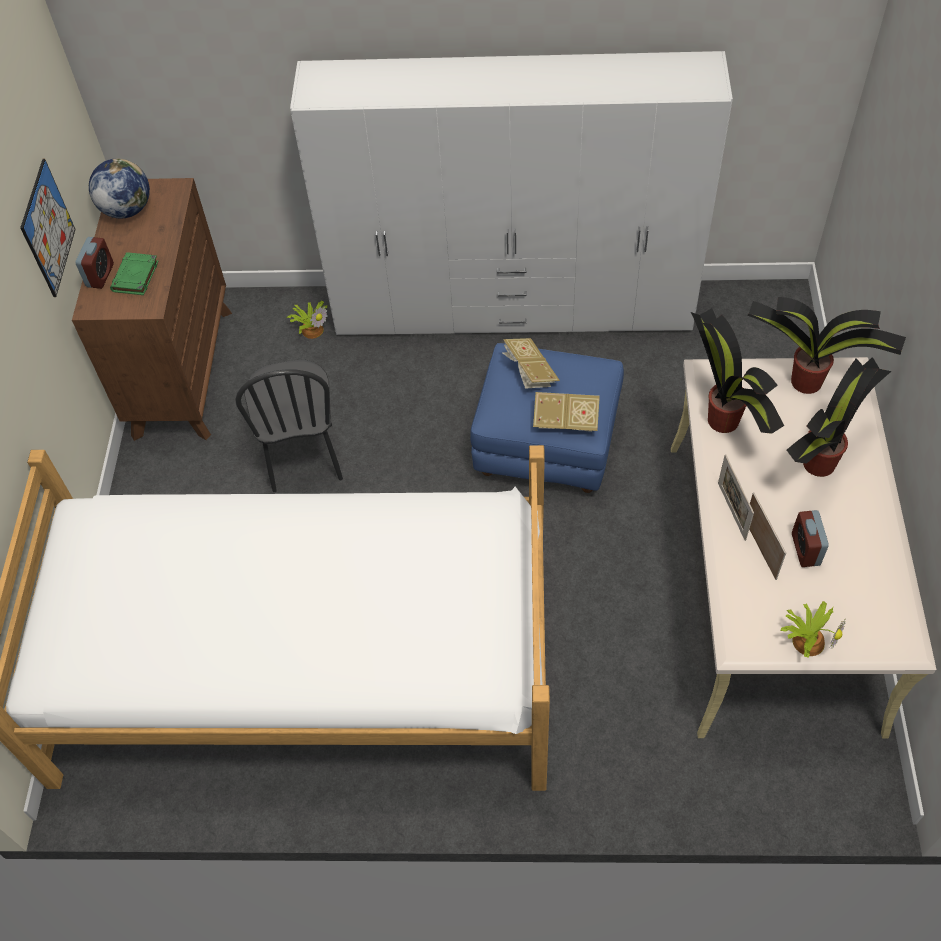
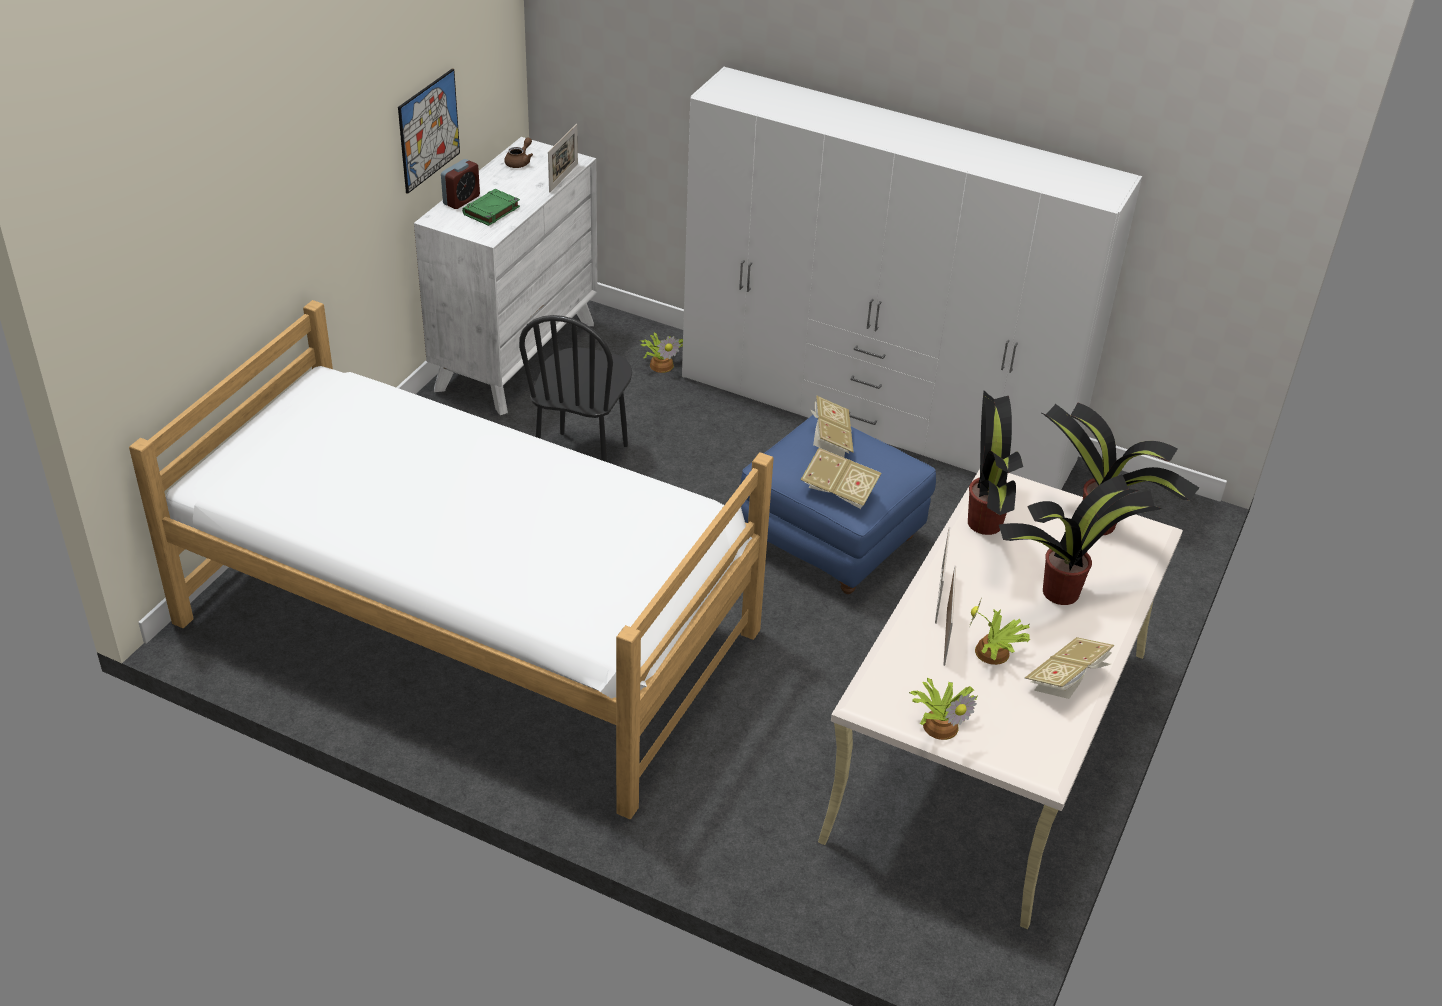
camera: 20 degrees right, 15 degrees down
(127, 210) = (519, 162): globe -> brown teapot
(178, 212) = (563, 178): none -> picture frame
(183, 372) = (515, 355): brown dresser -> white dresser
(805, 549) = (993, 653): alarm clock -> potted plant
(874, 549) = (1067, 681): none -> book

